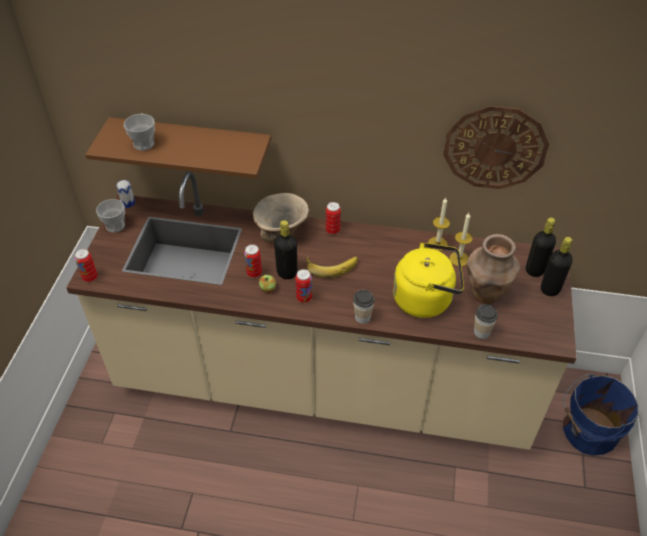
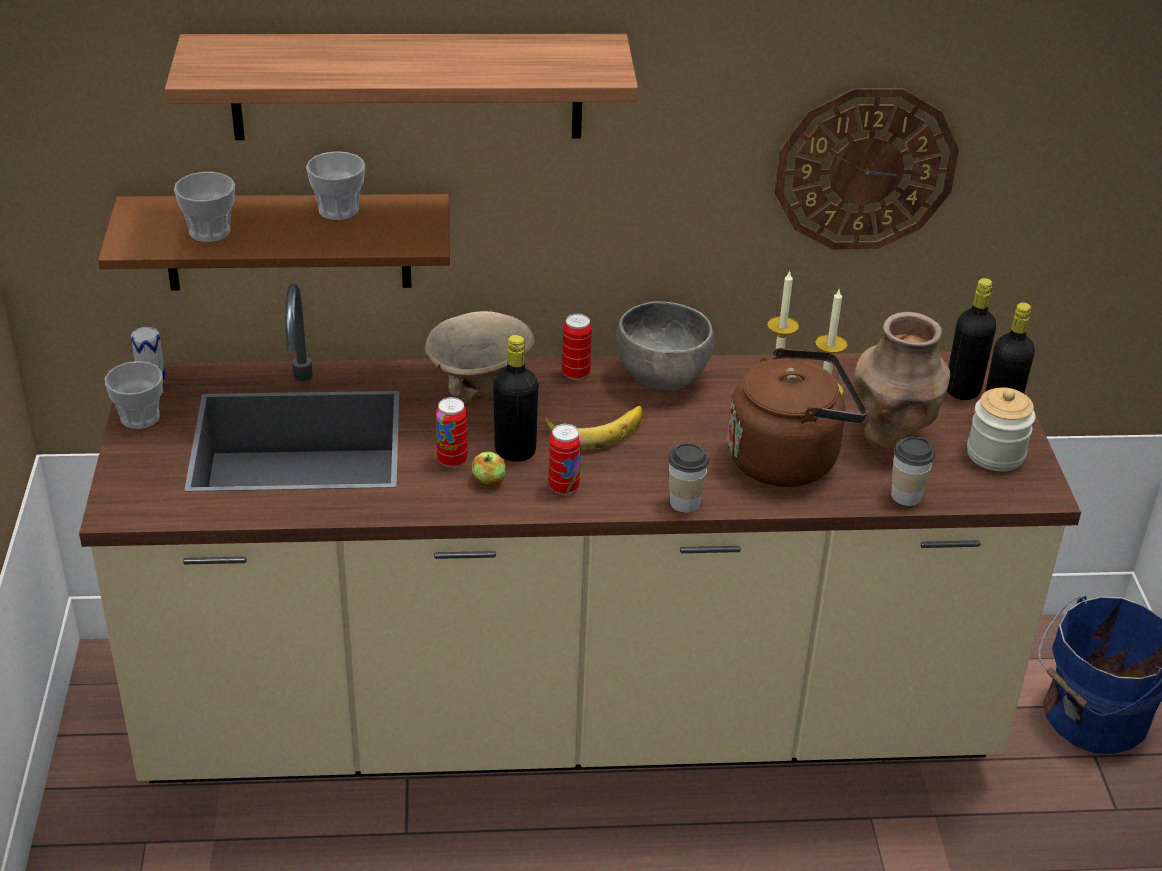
camera: 15 degrees left, 10 degrees down
(90, 277) = (123, 509): can -> none
(211, 138) = (338, 210): none -> cup
(247, 79) = (407, 86): none -> shelf
(376, 240) = (663, 378): none -> grey bowl
(426, 299) = (788, 459): yellow kettle -> brown kettle
(539, 313) = (995, 454): none -> jar

